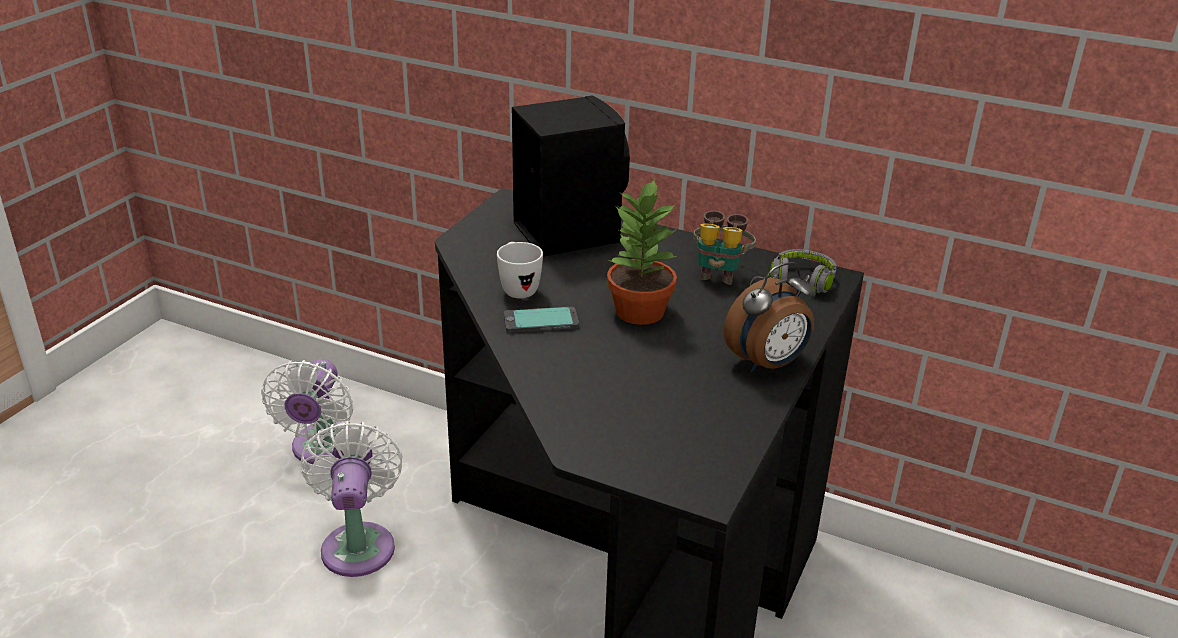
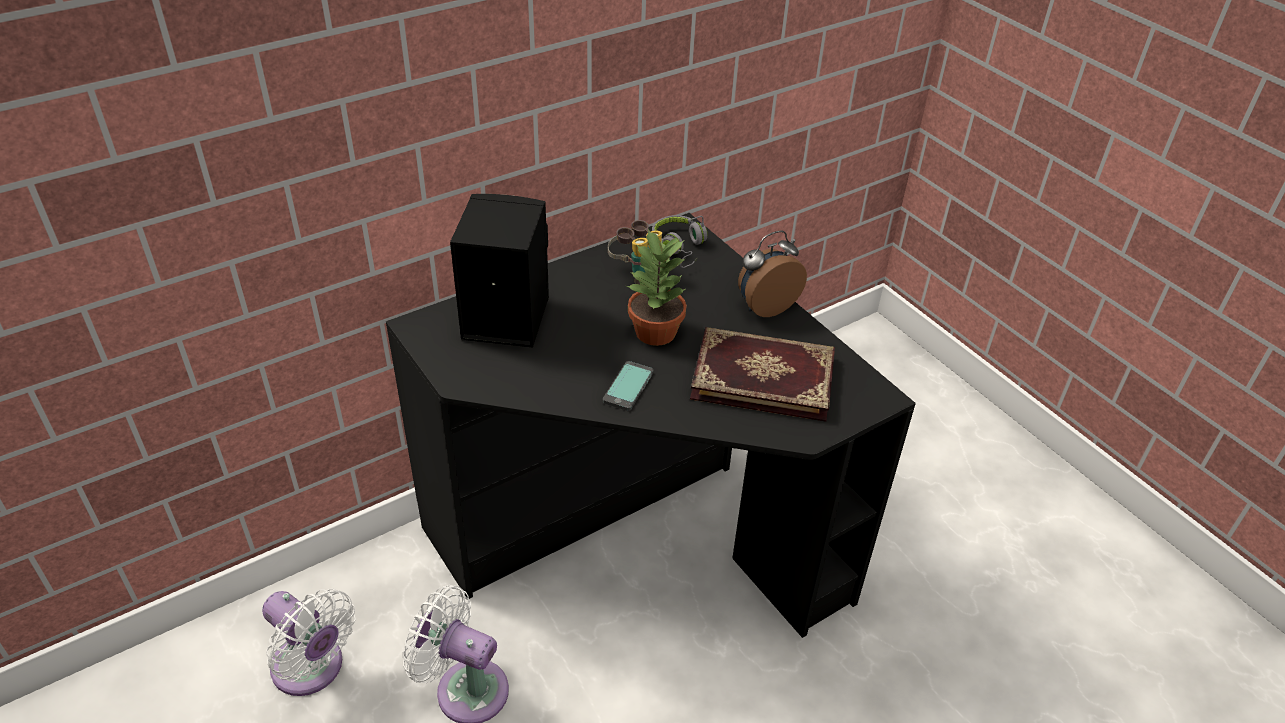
camera: 60 degrees left, 10 degrees up
(518, 288) = (569, 379): white mug -> none
(646, 396) = (763, 376): none -> book
(768, 364) = (765, 306): alarm clock -> alarm clock turned 120 degrees counterclockwise

